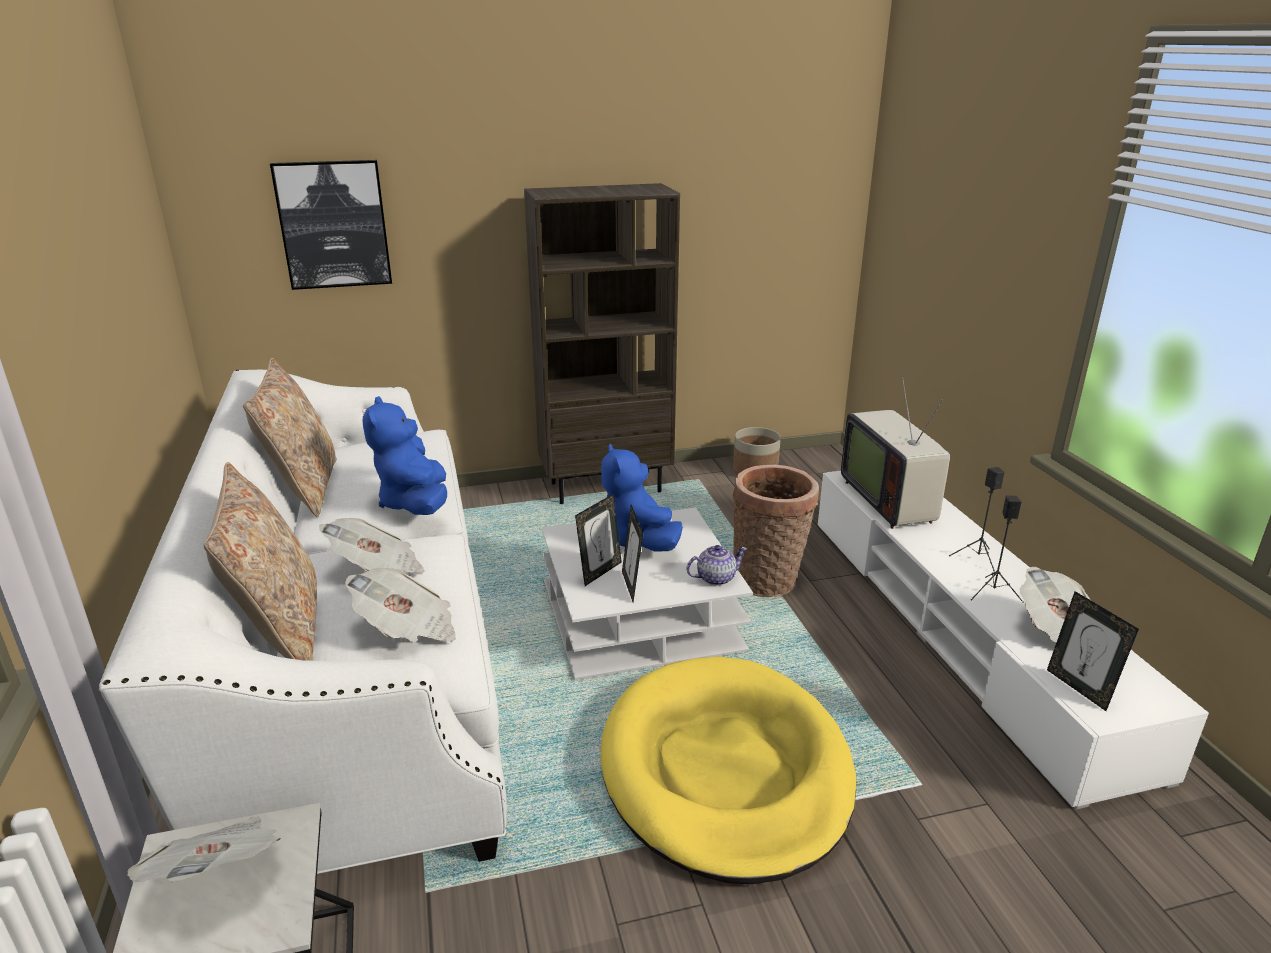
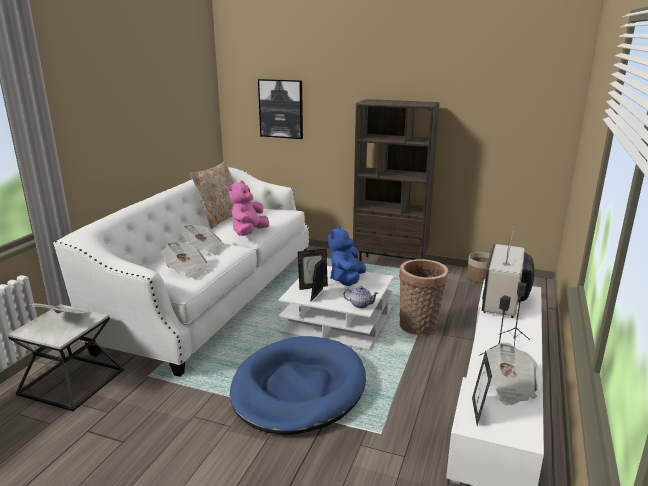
camera: 35 degrees right, 5 degrees down
(281, 631) = (151, 259): beige pillow -> none
(415, 503) = (249, 233): blue plush toy -> pink plush toy
(725, 771) = (298, 389): yellow dog bed -> blue dog bed

